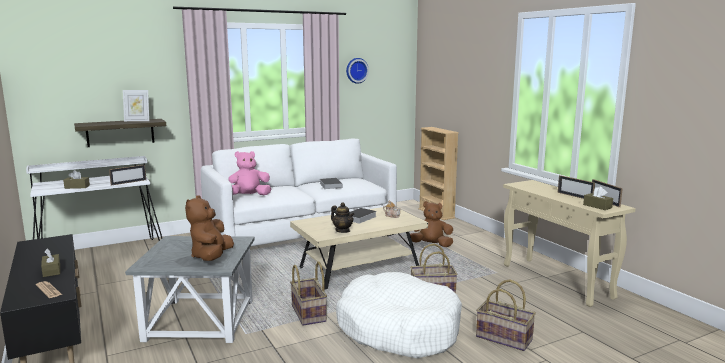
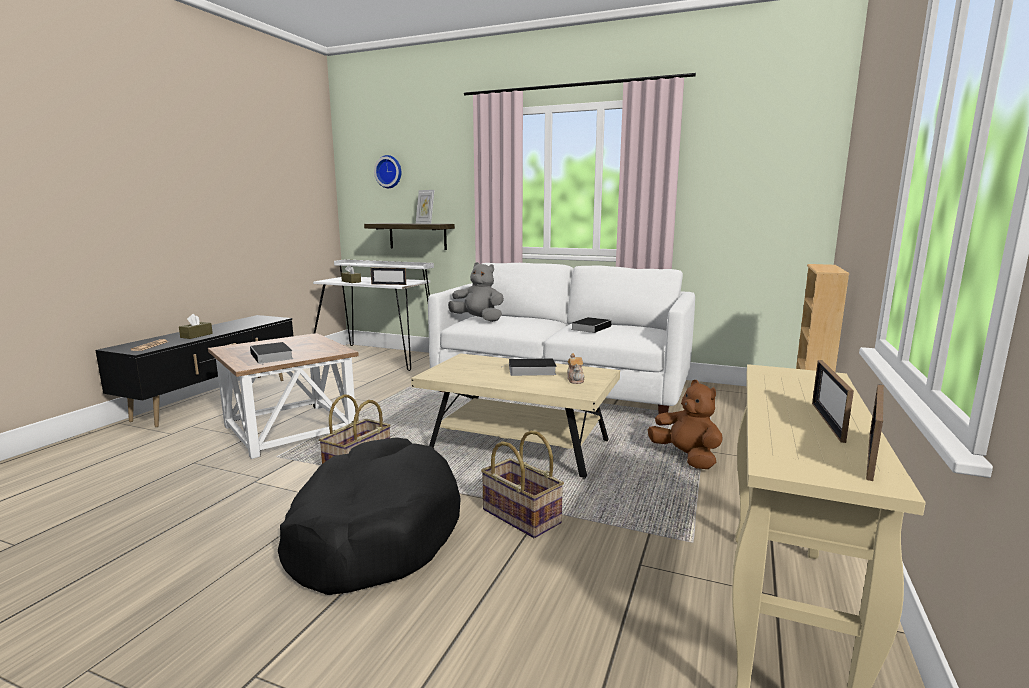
camera: 50 degrees right, 0 degrees up
(199, 319) = (290, 428): grey side table -> brown side table
(211, 257) = (272, 356): brown plush toy -> book
(248, 196) = (478, 319): pink plush toy -> grey plush toy
(342, 231) = (467, 377): teapot -> none
(356, 70) = (716, 166): wall clock -> wall clock (389, 172)
(398, 329) = (373, 532): white dog bed -> black dog bed
(504, 338) = (438, 641): basket -> none
(597, 206) = (803, 455): brown tissue box -> none

